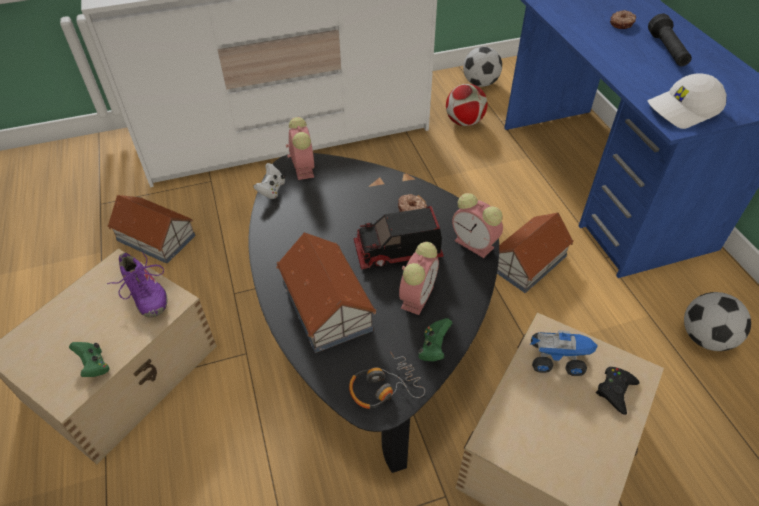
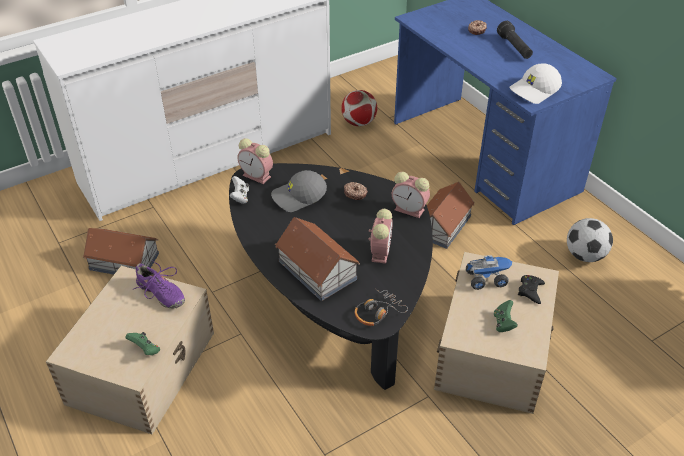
camera: 15 degrees left, 5 degrees down
(303, 167) = (258, 176): alarm clock -> alarm clock turned 150 degrees clockwise
(341, 202) = (299, 197): none -> grey cap
(398, 252) = (355, 225): toy truck -> none
(433, 348) = (403, 282): green game controller -> green game controller (503, 323)
(480, 83) = (362, 87): football -> none

